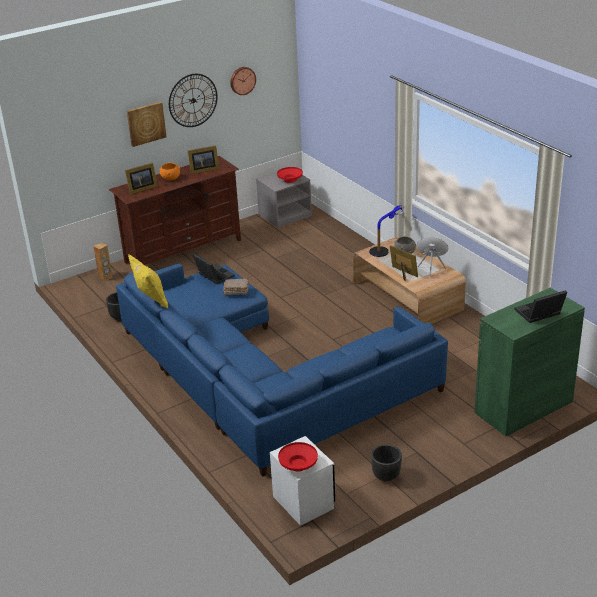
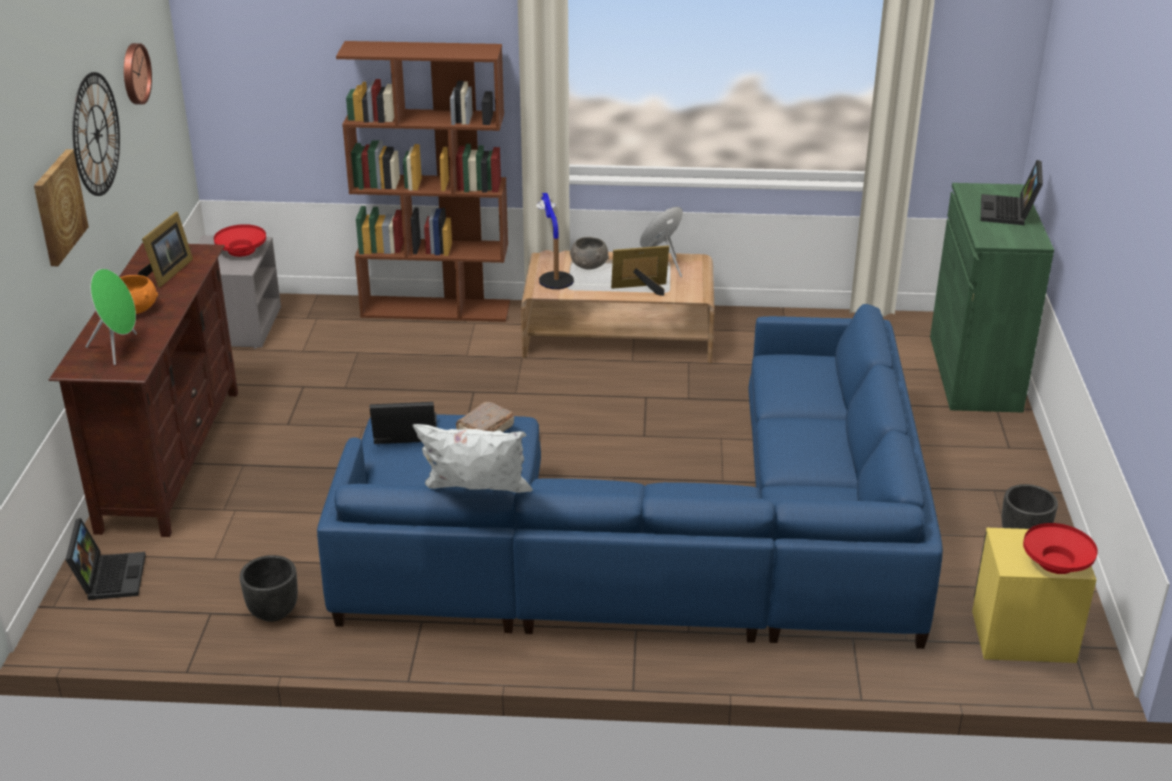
camera: 55 degrees left, 0 degrees up
(105, 277) = (109, 576): brown speaker -> laptop
(141, 189) = (119, 349): picture frame -> green speaker
(151, 301) = (476, 500): yellow pillow -> white pillow
(303, 502) = (1023, 636): white nightstand -> yellow nightstand
(362, 246) = (436, 309): none -> brown bookcase

